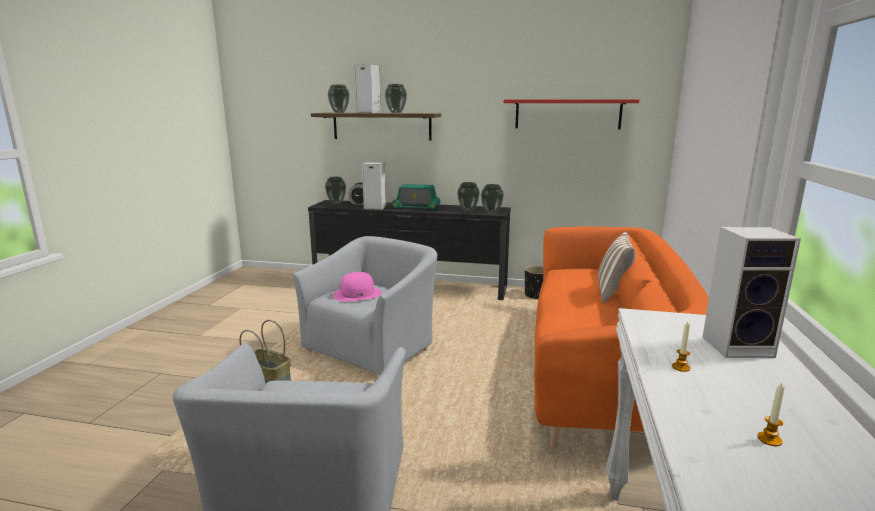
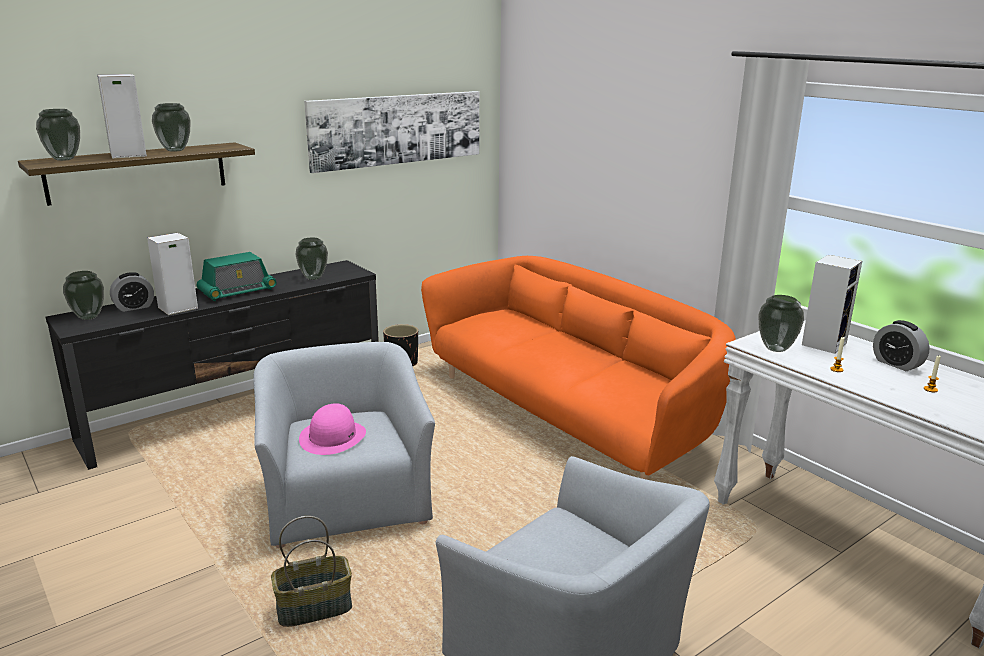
camera: 50 degrees left, 5 degrees up
(491, 213) = (349, 274): vase -> vase (775, 349)
(567, 114) = (397, 129): red shelf -> picture
(613, 293) = (558, 333): pillow -> none
(795, 399) = (896, 364): none -> alarm clock

